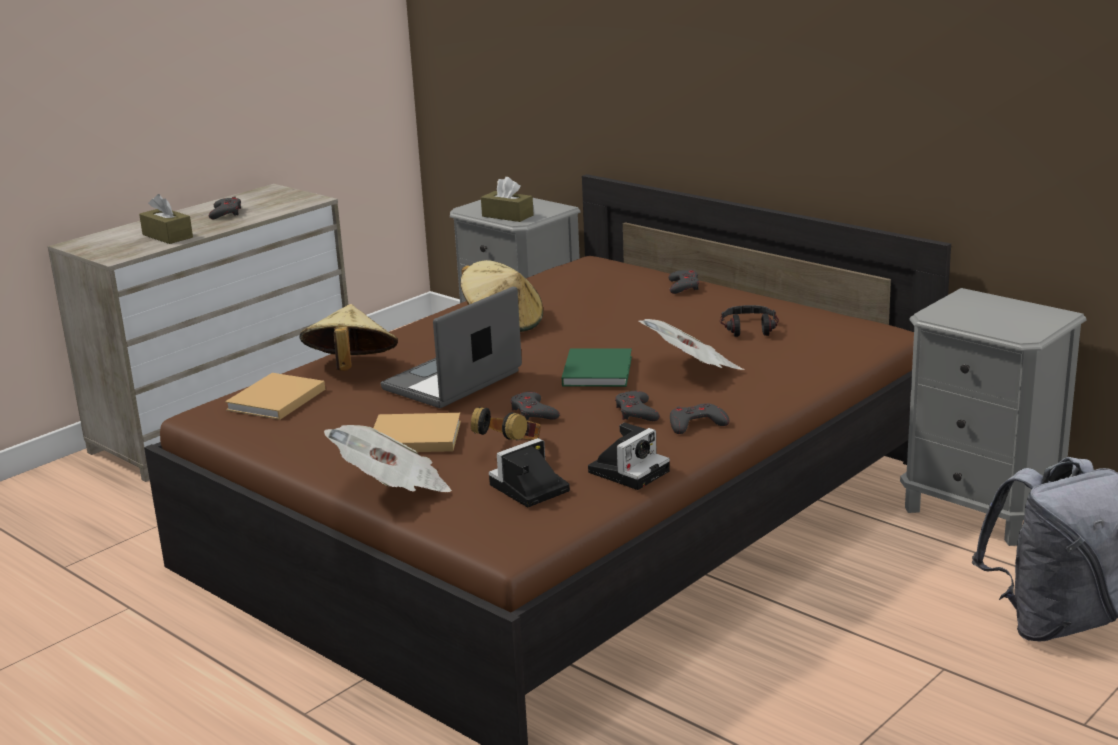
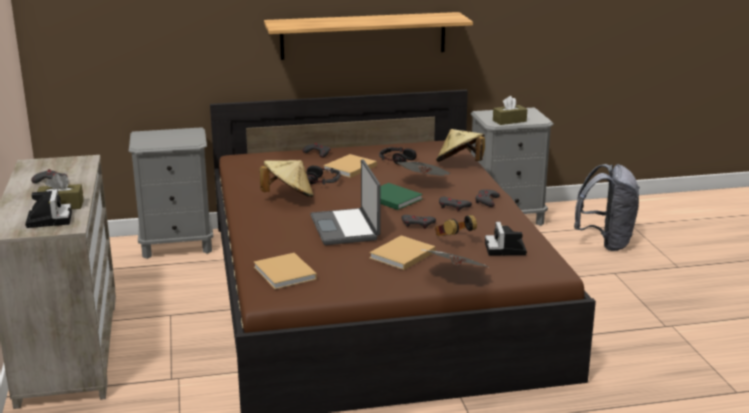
camera: 55 degrees left, 0 degrees up
(351, 368) = (276, 245): beige hat -> beige hat (460, 163)
(507, 216) = (178, 142): brown tissue box -> brown tissue box (509, 121)
(583, 319) = (322, 181): none -> headphones
(629, 470) = (515, 226): camera -> camera (48, 219)
(661, 317) = (349, 168): none -> beige book
(792, 109) = (363, 35): none -> shelf

